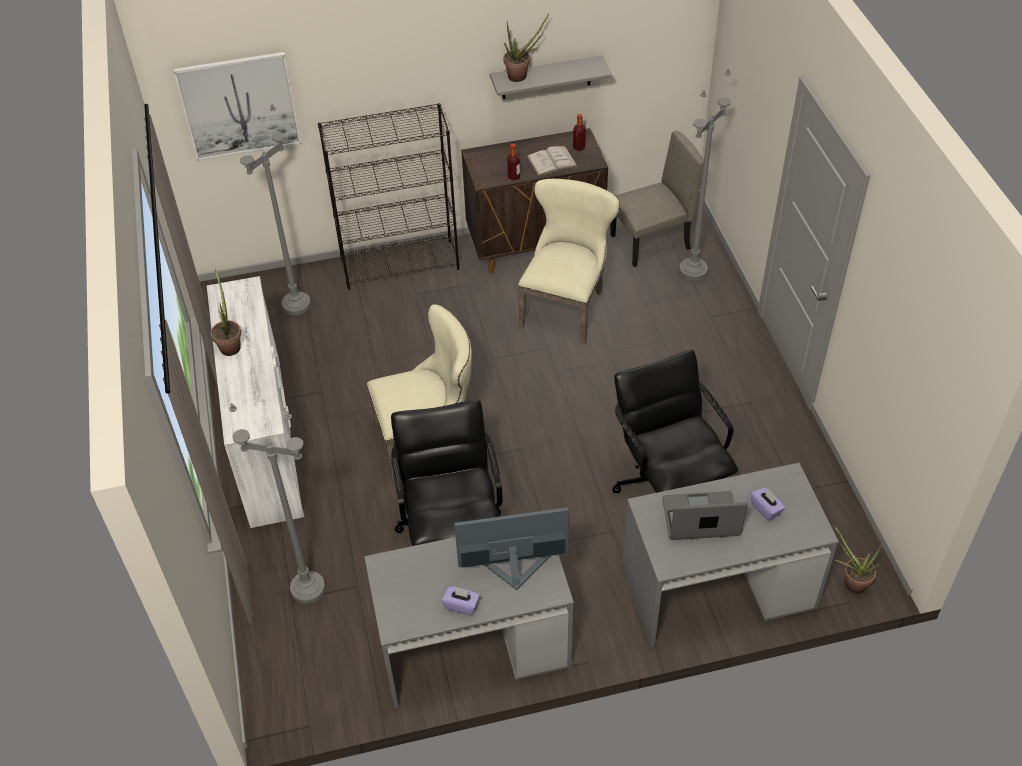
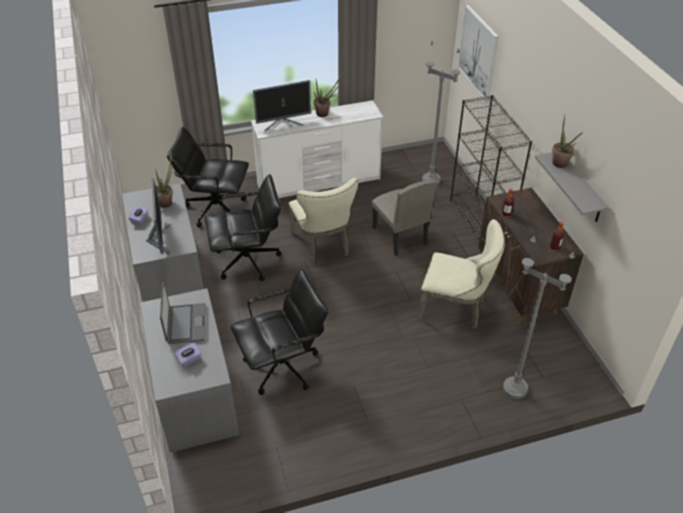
camera: 85 degrees right, 5 degrees down
(247, 399) = (283, 123): none -> monitor
(307, 589) = (215, 208): grey floor lamp -> black office chair
(552, 161) = (532, 233): white book -> none
(650, 243) = (542, 360): beige chair -> beige chair (399, 236)
(850, 582) = (190, 477): potted plant -> potted plant (167, 201)

